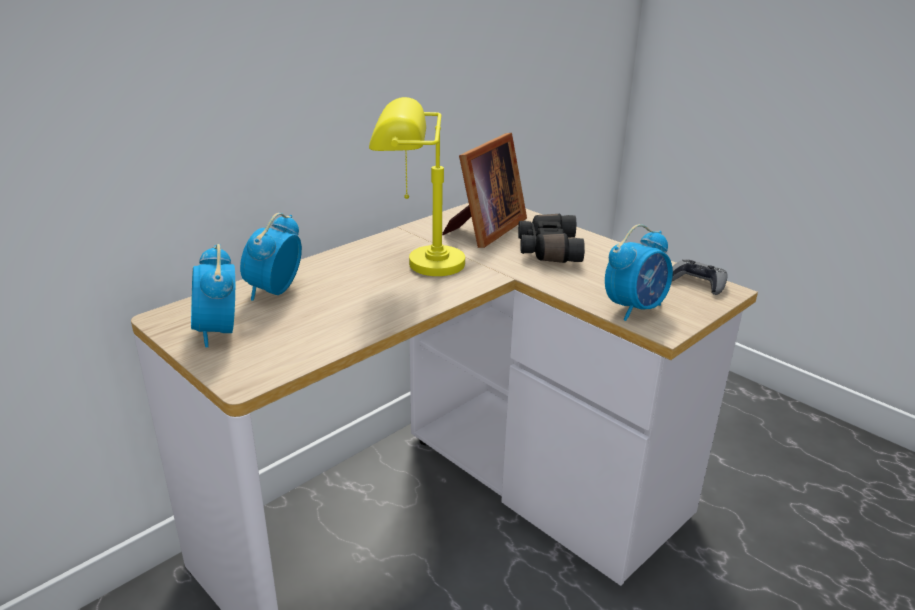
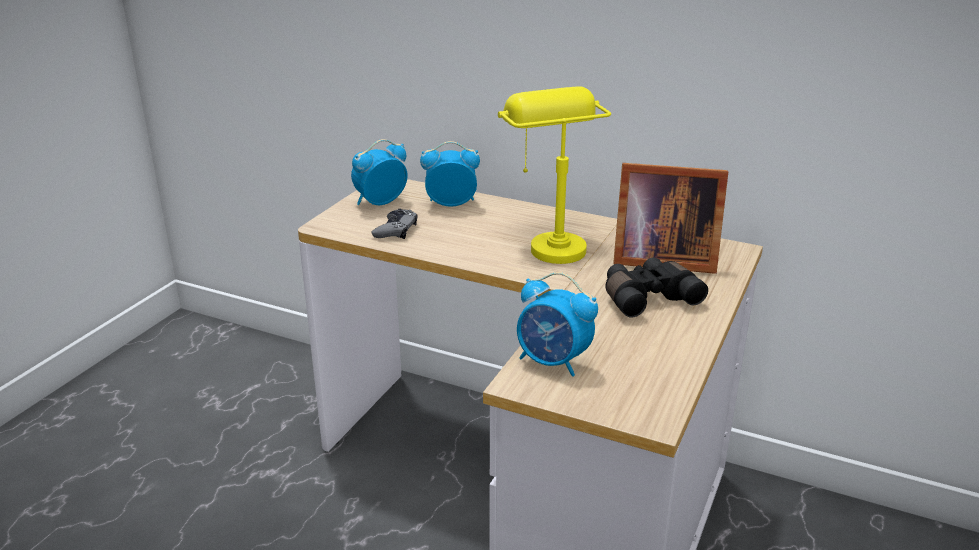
camera: 70 degrees right, 0 degrees up
(697, 282) = (655, 398): grey game controller -> grey game controller (395, 230)

